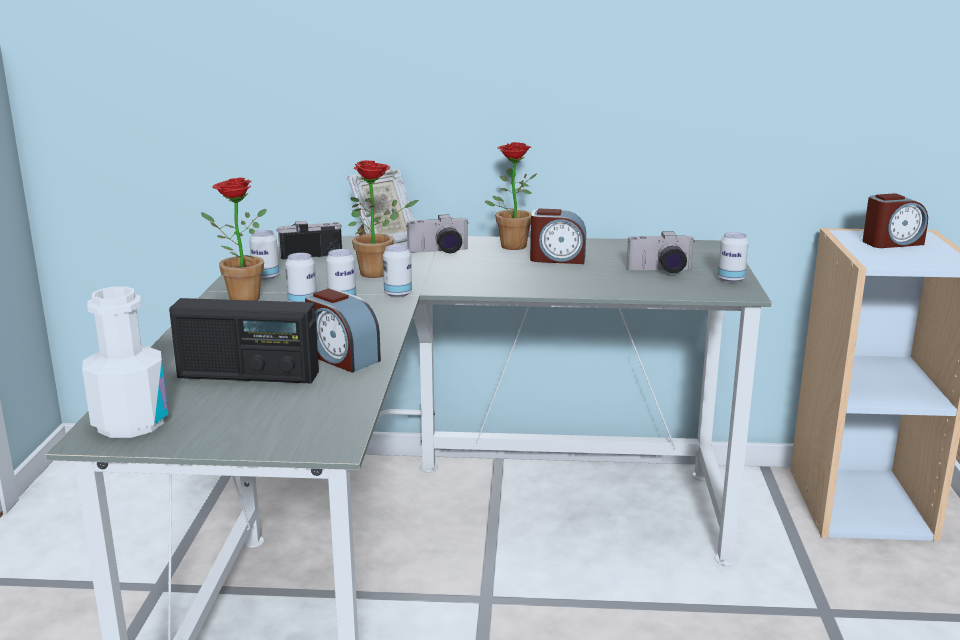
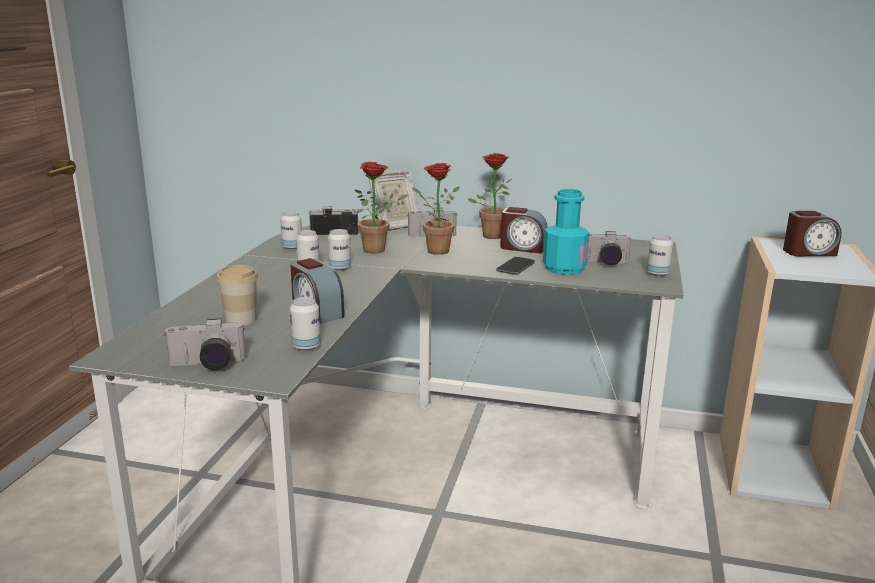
camera: 10 degrees right, 0 degrees up
(130, 423) = (139, 348): white bottle -> none
(235, 437) = (207, 365): none -> camera
(238, 298) = (263, 262): potted plant -> potted plant (433, 250)
(248, 375) = (241, 320): radio -> cup
(398, 294) = (384, 267): can -> can (306, 347)
(560, 282) = (515, 267): none -> phone
(619, 280) = (564, 268): none -> turquoise bottle

